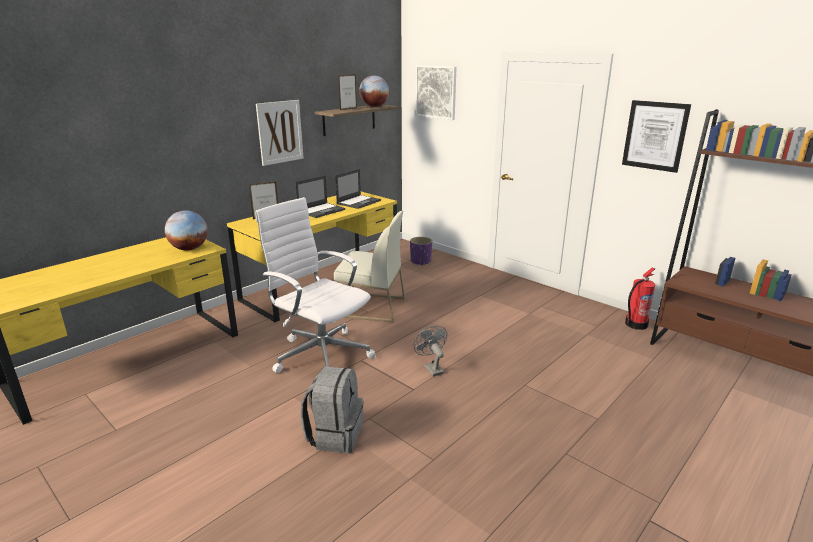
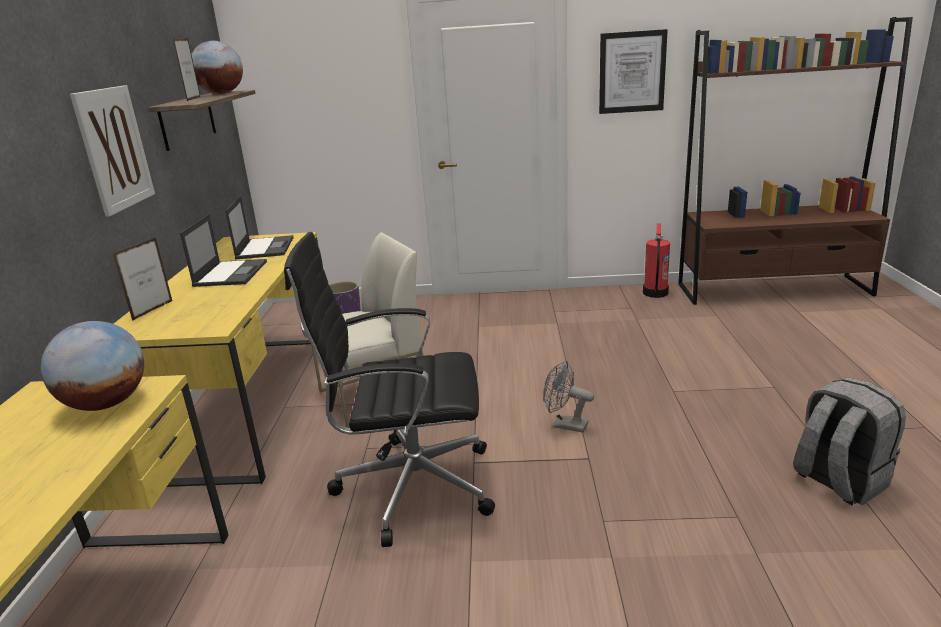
camera: 40 degrees left, 0 degrees up
(321, 354) = (410, 486): white office chair -> black office chair
(335, 435) = (603, 568): grey backpack -> grey backpack (838, 480)
(436, 92) = (298, 63): picture -> none

